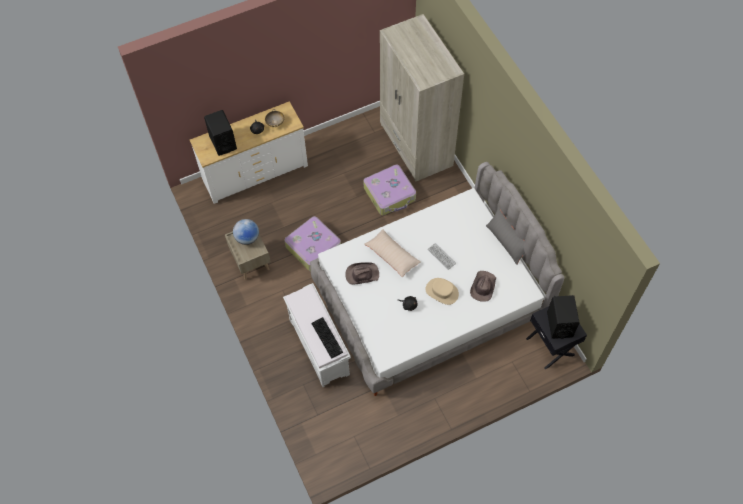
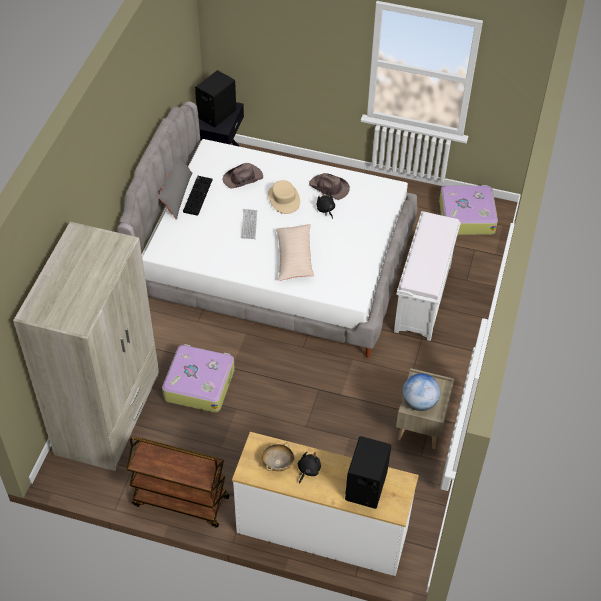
camera: 140 degrees left, 10 degrees down
(314, 247) = (338, 390): suitcase -> suitcase (466, 216)
(328, 338) = (429, 233): keyboard -> keyboard (197, 195)
(335, 135) = (180, 501): none -> brown cart
(361, 274) = (341, 262): brown hat -> brown hat (329, 188)

